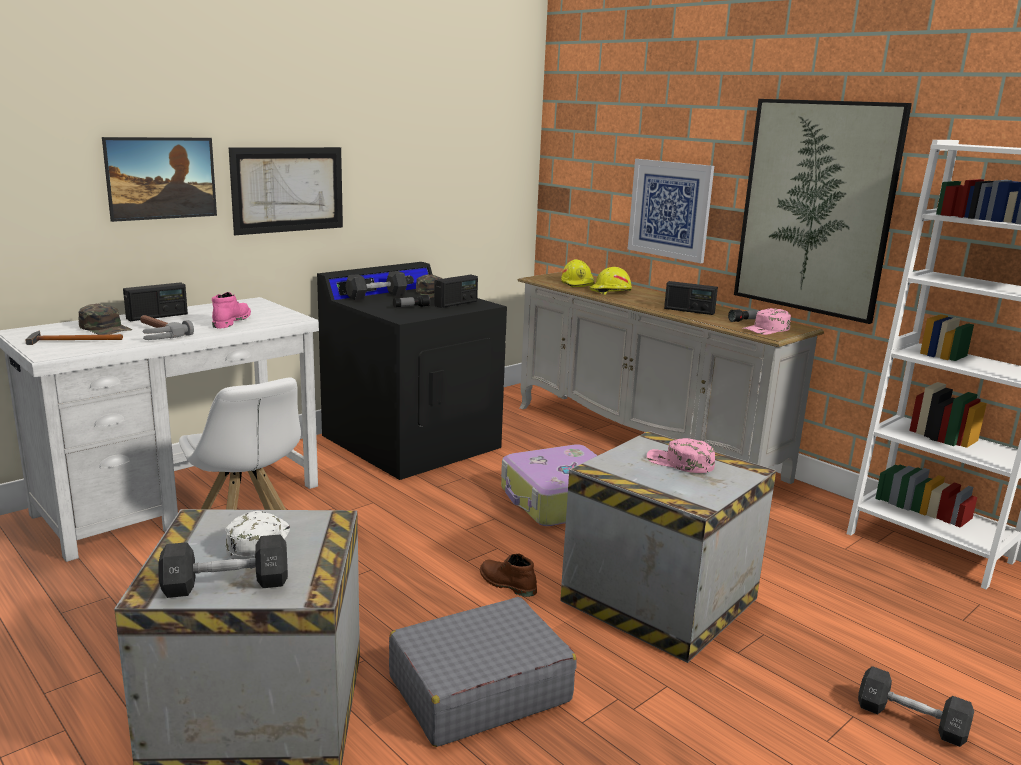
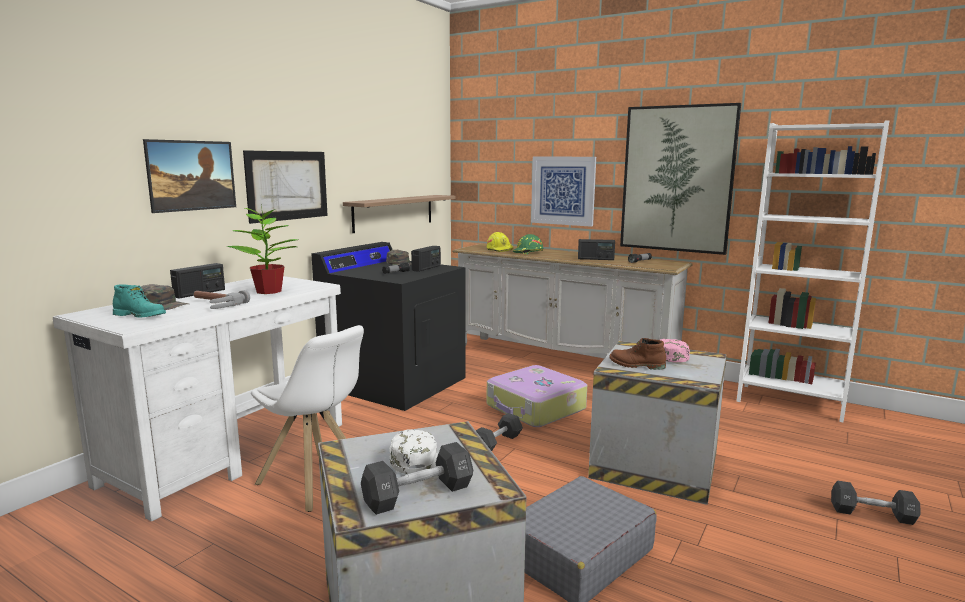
camera: 15 degrees left, 5 degrees down
(71, 340) = (140, 316): hammer -> turquoise boot
(231, 321) = (269, 291): pink boot -> potted plant
(376, 296) = (360, 268): black dumbbell -> black dumbbell (497, 443)
(444, 224) = (394, 212): none -> shelf
(506, 584) = (540, 473): brown boot -> brown boot (636, 365)
(610, 291) = (528, 252): yellow hard hat -> green hard hat
(766, 329) = (659, 265): pink cap -> none

